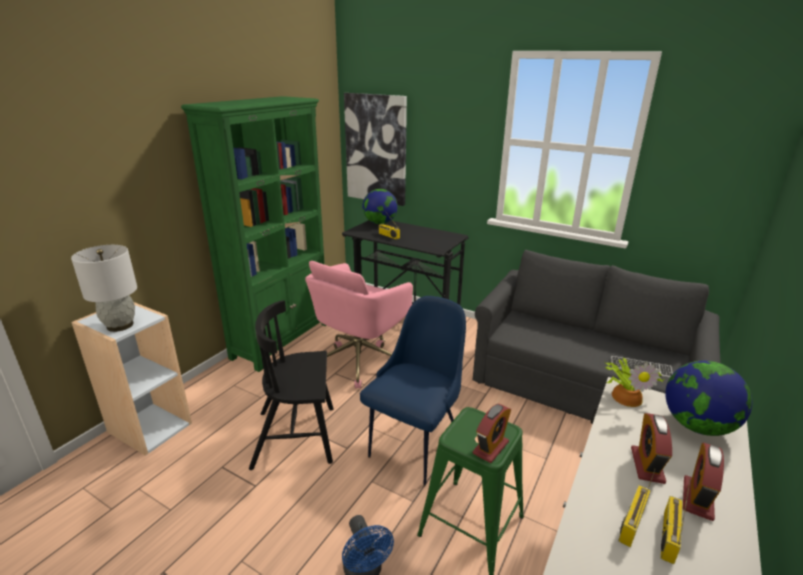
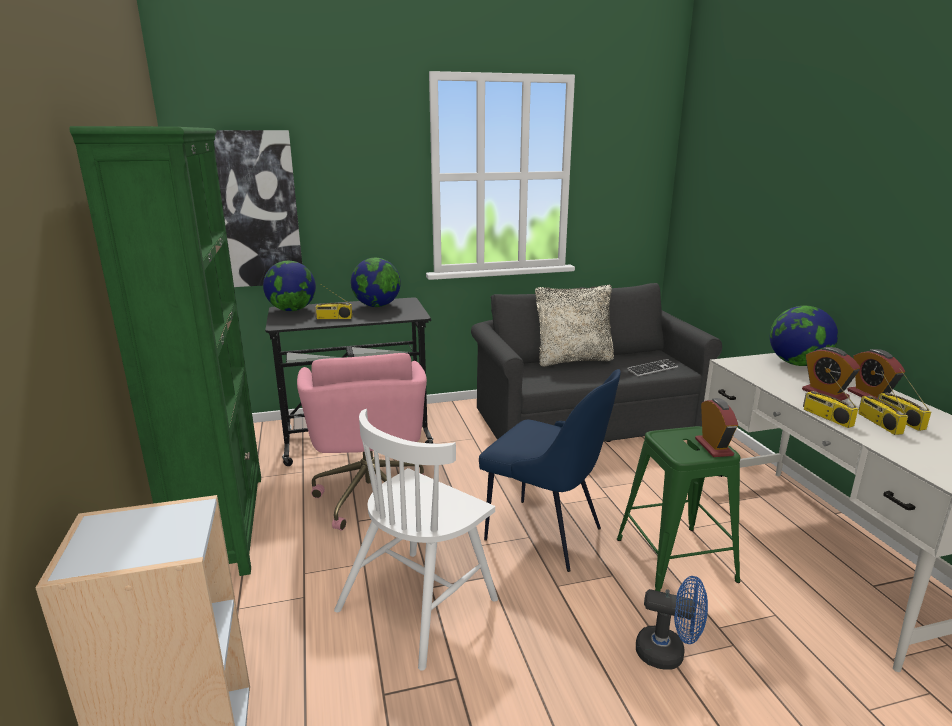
camera: 45 degrees left, 5 degrees down
(120, 325) = (163, 541): white table lamp -> none
(300, 435) = (423, 599): black chair -> white chair
(415, 446) = (544, 534): blue chair -> blue chair turned 135 degrees clockwise
(430, 235) = (377, 306): none -> globe
(579, 330) = (574, 361): none -> beige pillow
(587, 482) = (826, 417): none -> radio
(627, 396) = (741, 365): potted plant -> none

